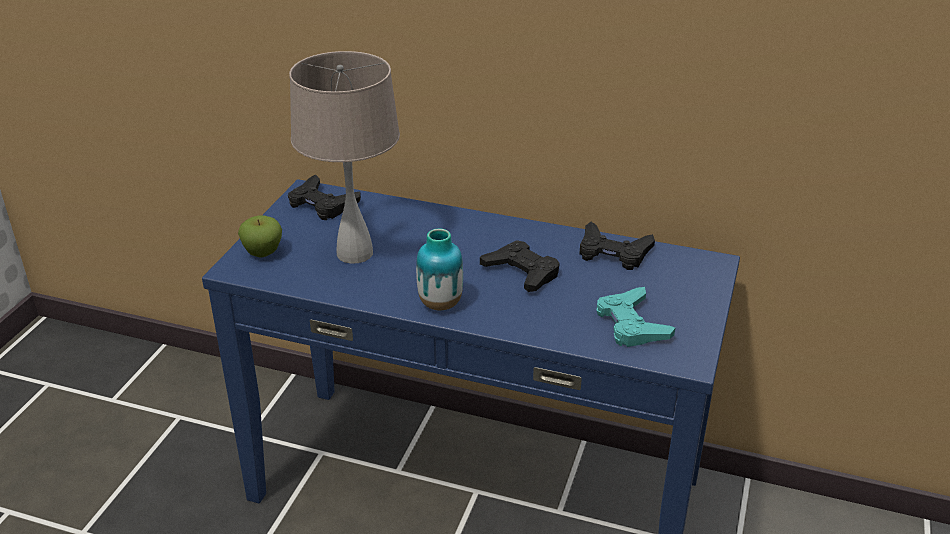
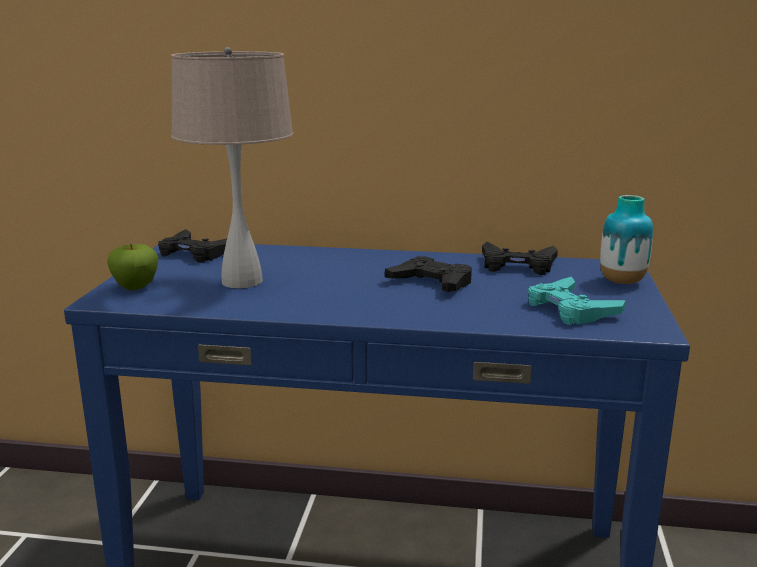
camera: 10 degrees left, 15 degrees down
(440, 304) = (353, 309): vase -> vase (622, 282)

